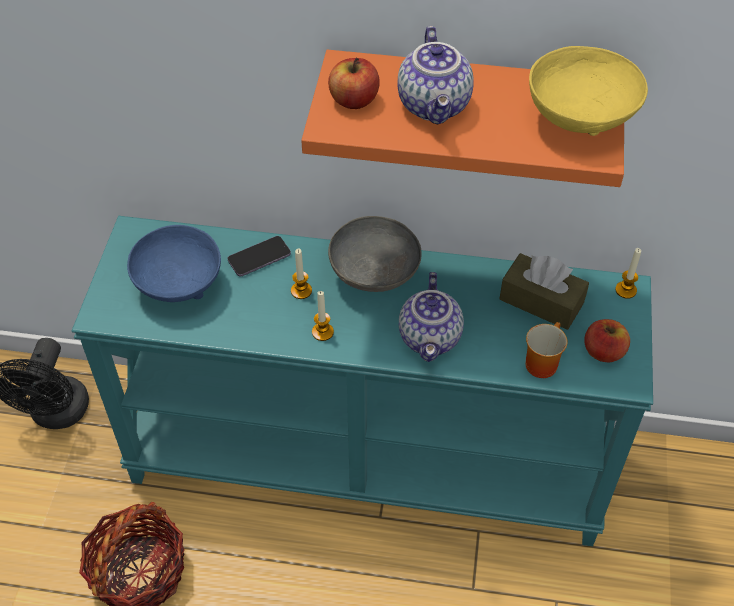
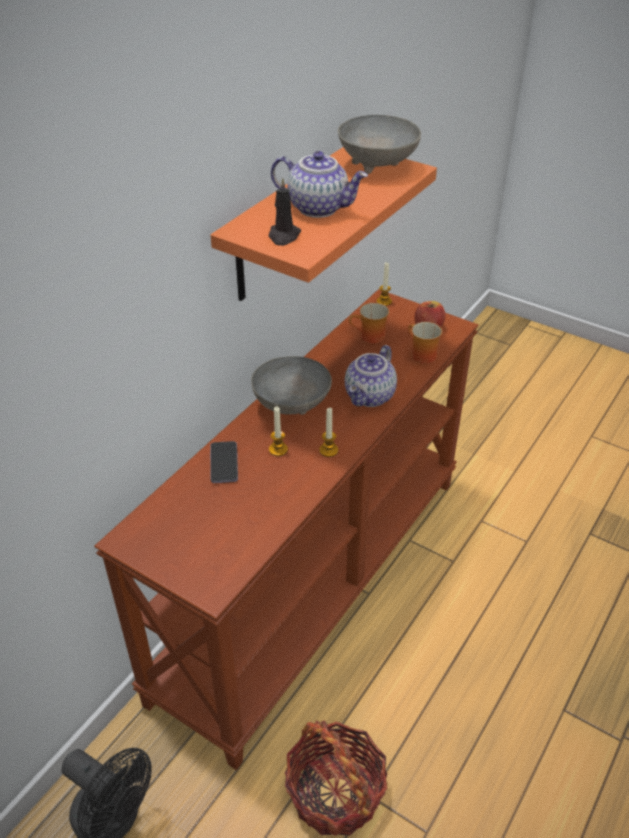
camera: 65 degrees left, 10 degrees down
(178, 285) = (216, 524): blue bowl -> none
(354, 100) = (283, 236): apple -> black candle
(368, 457) = (312, 580): turquoise console table -> brown console table
(431, 338) = (370, 397): teapot -> teapot turned 90 degrees clockwise
(541, 301) = (370, 337): brown tissue box -> mug
(578, 120) = (377, 166): yellow bowl -> grey bowl

